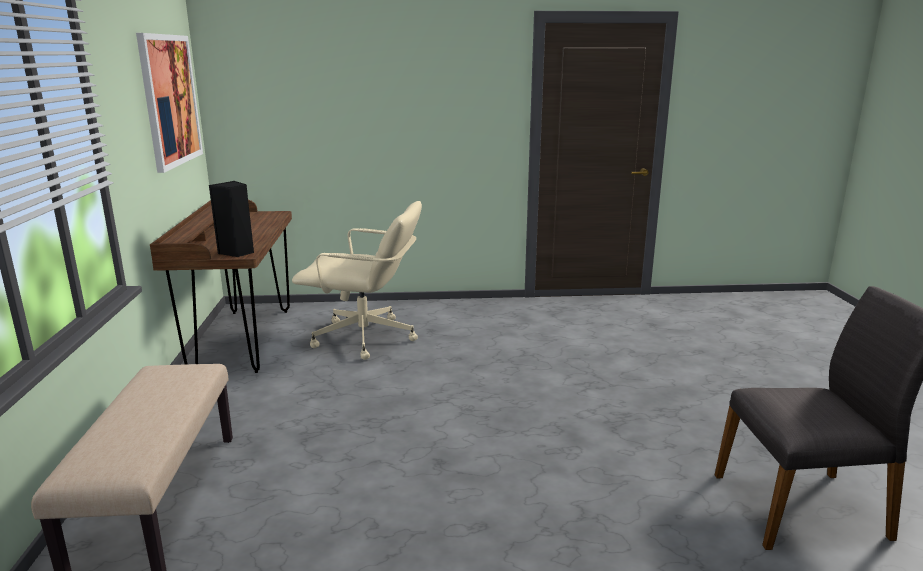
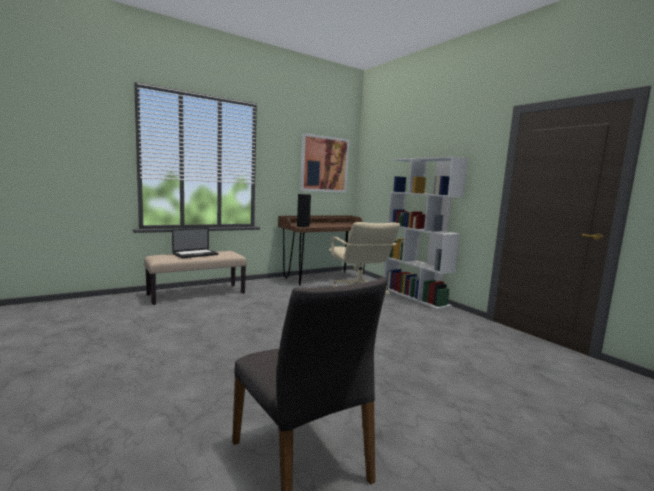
camera: 60 degrees right, 10 degrees down
(144, 412) = (195, 254): none -> laptop
(417, 305) = (415, 297): none -> white bookcase

